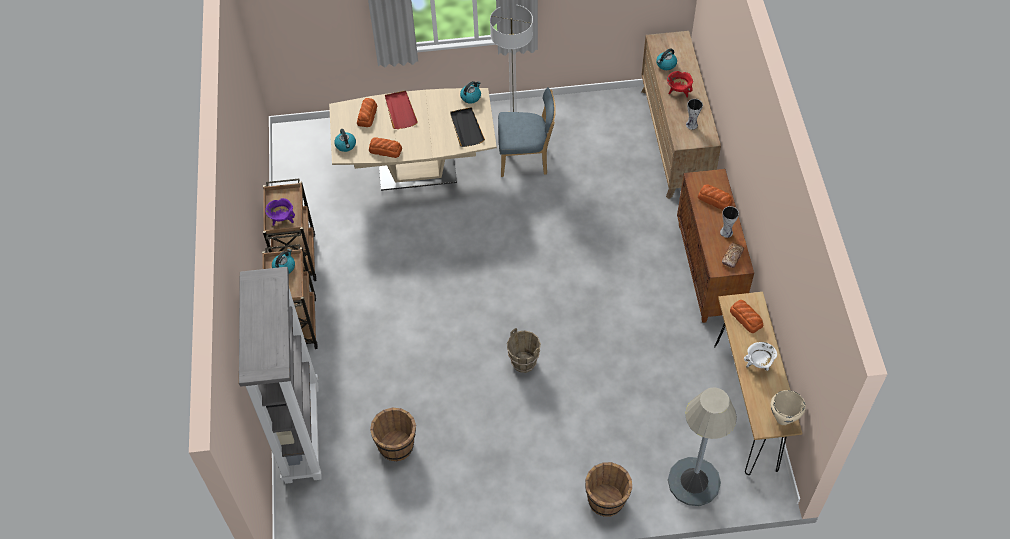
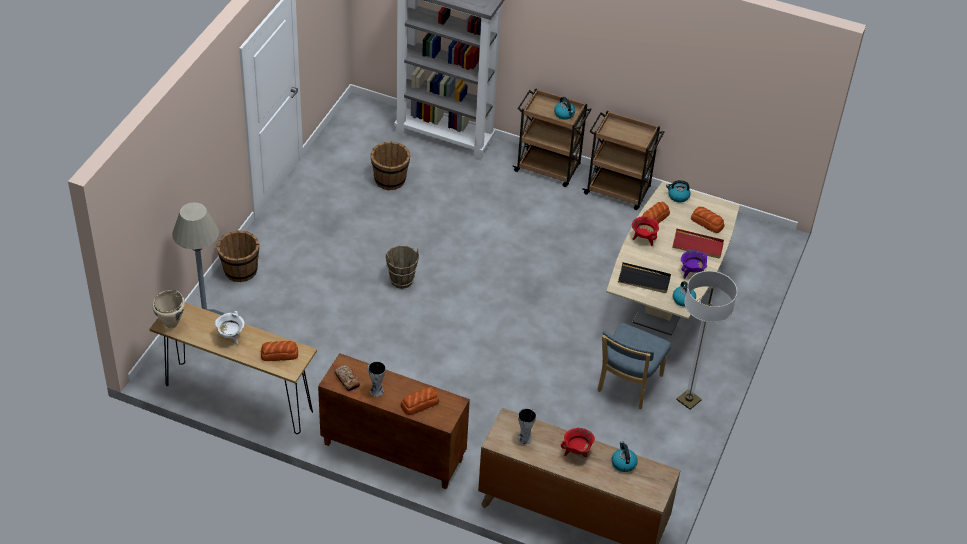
camera: 115 degrees right, 10 degrees down
(282, 220) = (615, 129): purple cooking pot -> purple cooking pot (691, 272)
(417, 147) = (643, 239): none -> red cooking pot

